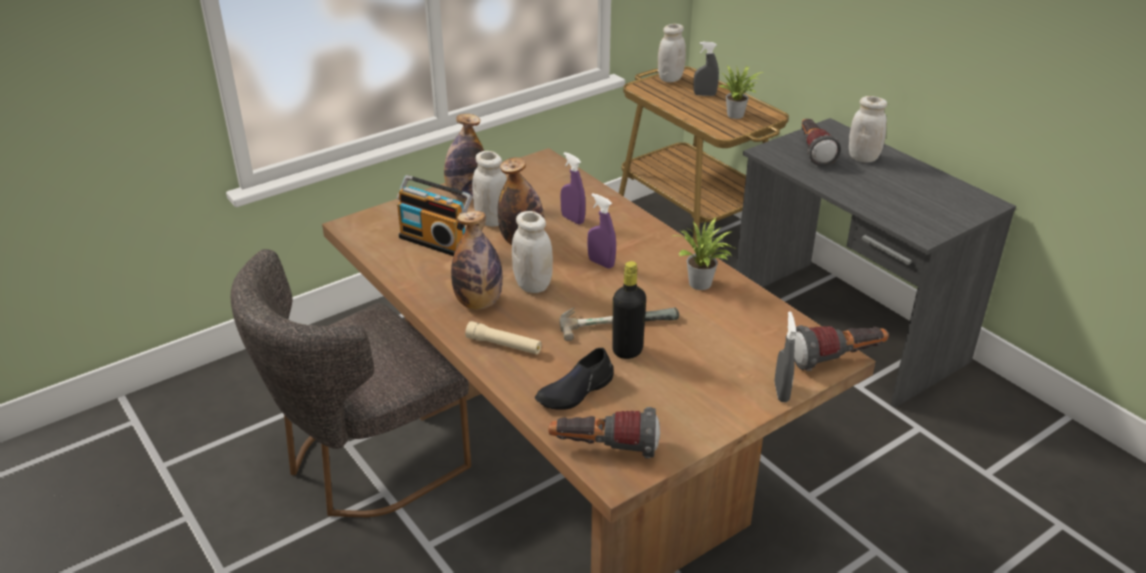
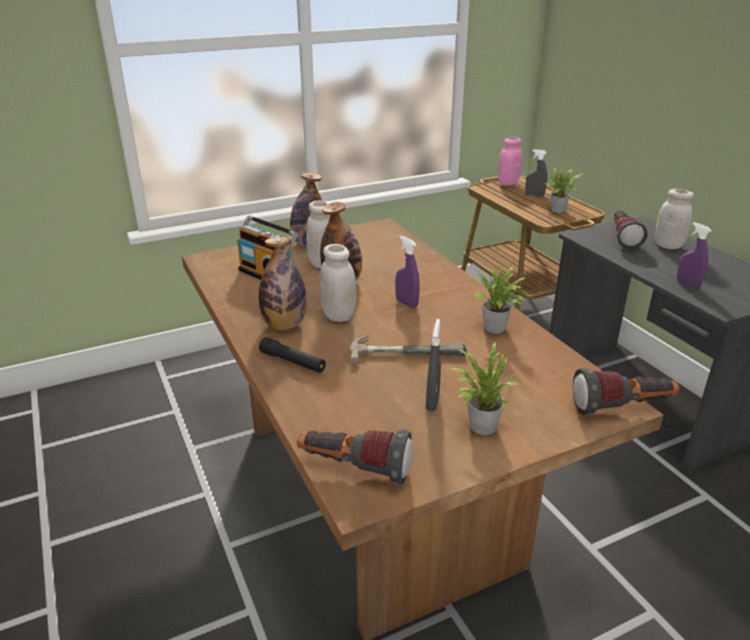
camera: 10 degrees right, 5 degrees down
(364, 465) = (198, 467): grey chair -> none
(504, 345) = (293, 362): beige flashlight -> black flashlight
(572, 219) = (392, 268): purple spray bottle -> purple spray bottle (687, 284)
(575, 391) = (345, 410): black shoe -> none
(627, 350) = (408, 378): black bottle -> none
(670, 78) = (508, 183): white jar -> pink jar
(708, 392) = (479, 426): none -> potted plant
(781, 392) = (556, 434): grey spray bottle -> grey spray bottle (432, 402)

